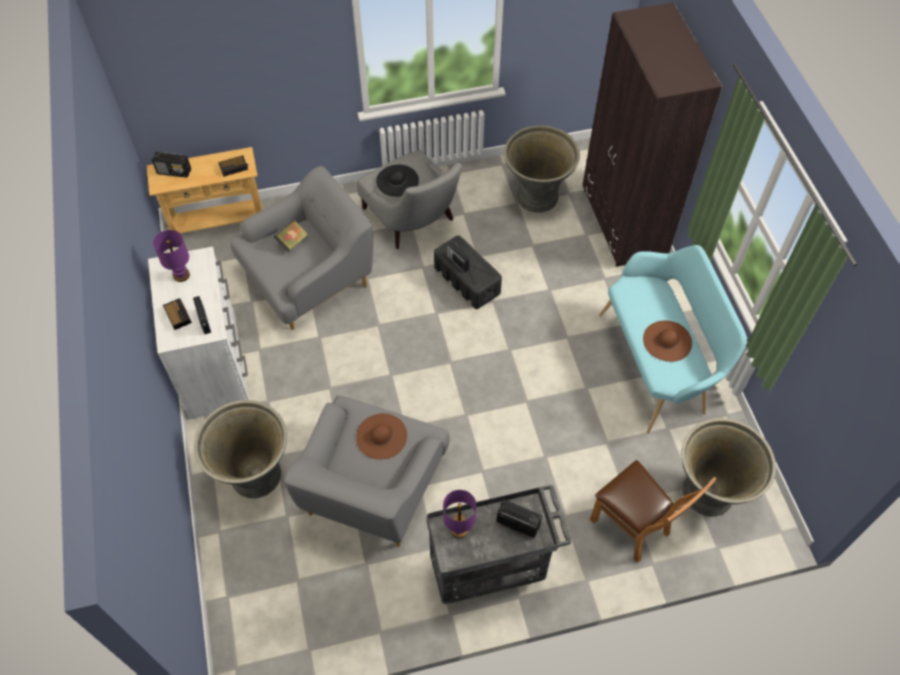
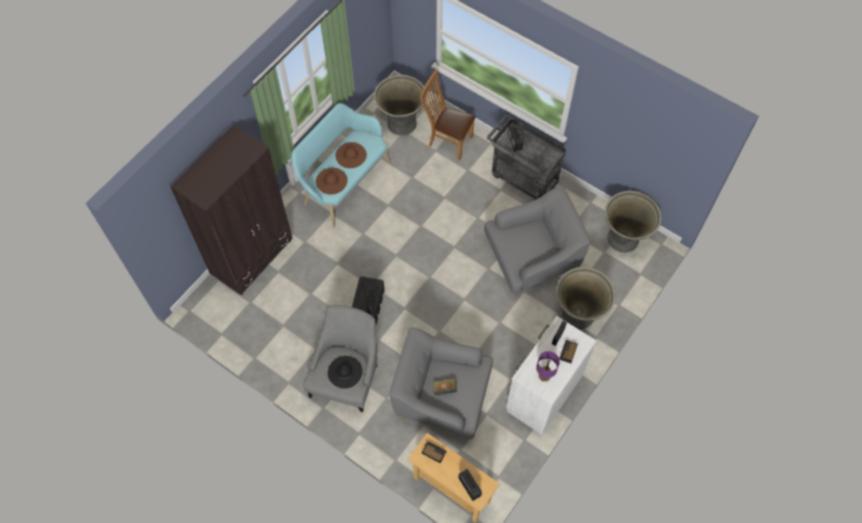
camera: 130 degrees left, 5 degrees up
(381, 436) = (518, 243): brown hat -> brown hat (331, 181)
(458, 529) = (539, 161): purple table lamp -> none
(536, 197) = (269, 318): grey planter -> grey planter (623, 239)
(634, 529) = (447, 140): brown chair -> brown chair turned 75 degrees counterclockwise

